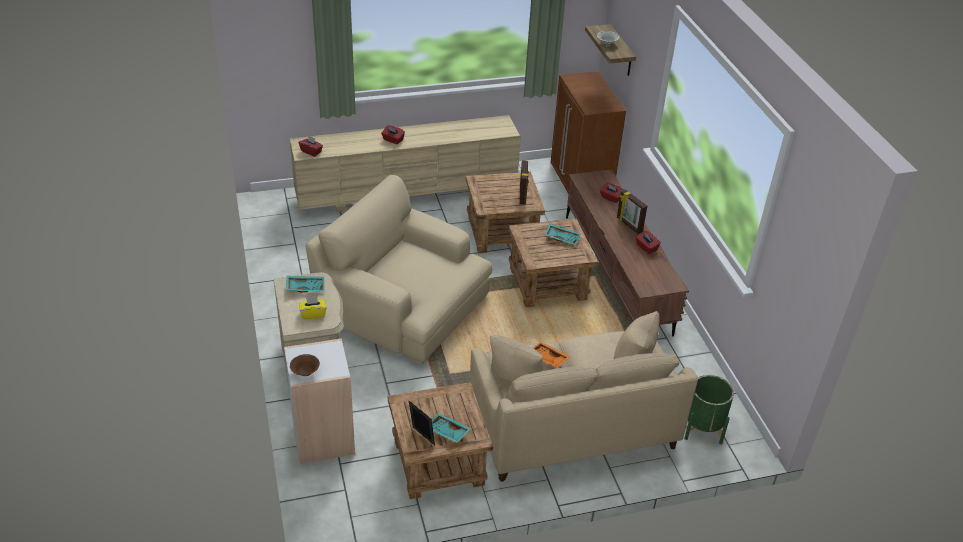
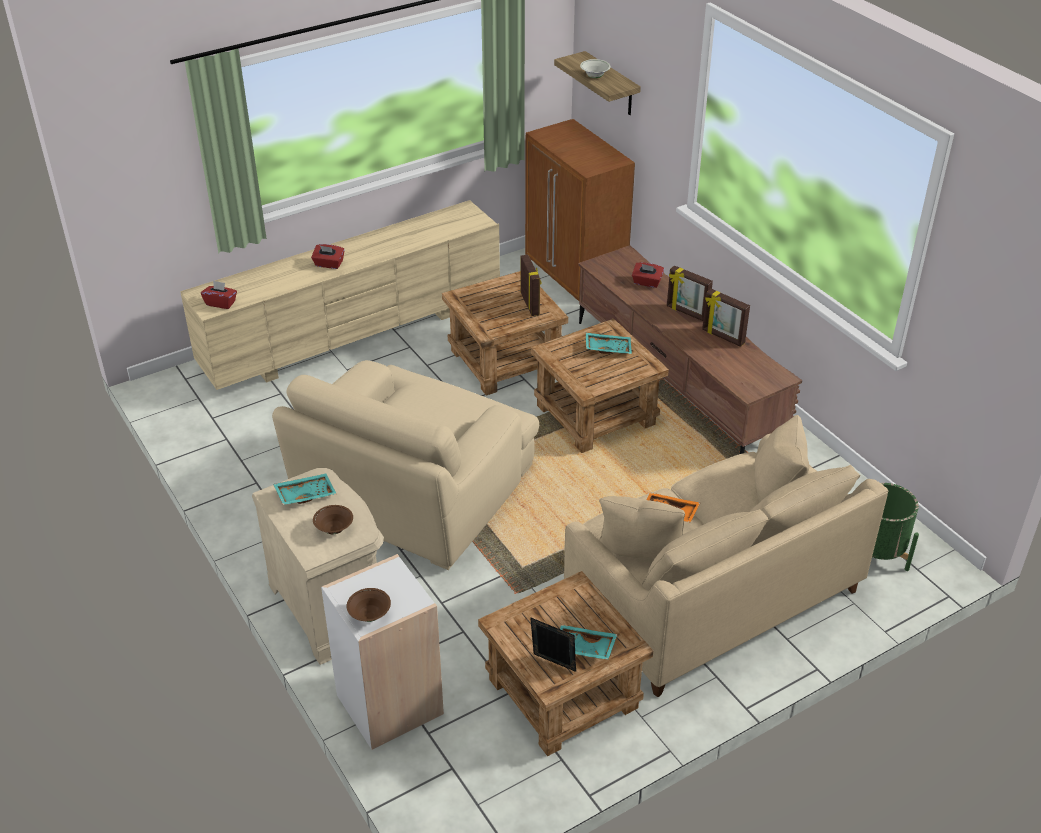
camera: 15 degrees left, 0 degrees up
(313, 314) = (334, 529): yellow tissue box -> brown bowl
(401, 305) = (415, 490): beige armchair -> beige armchair turned 75 degrees counterclockwise
(646, 247) = (722, 337): red tissue box -> picture frame

